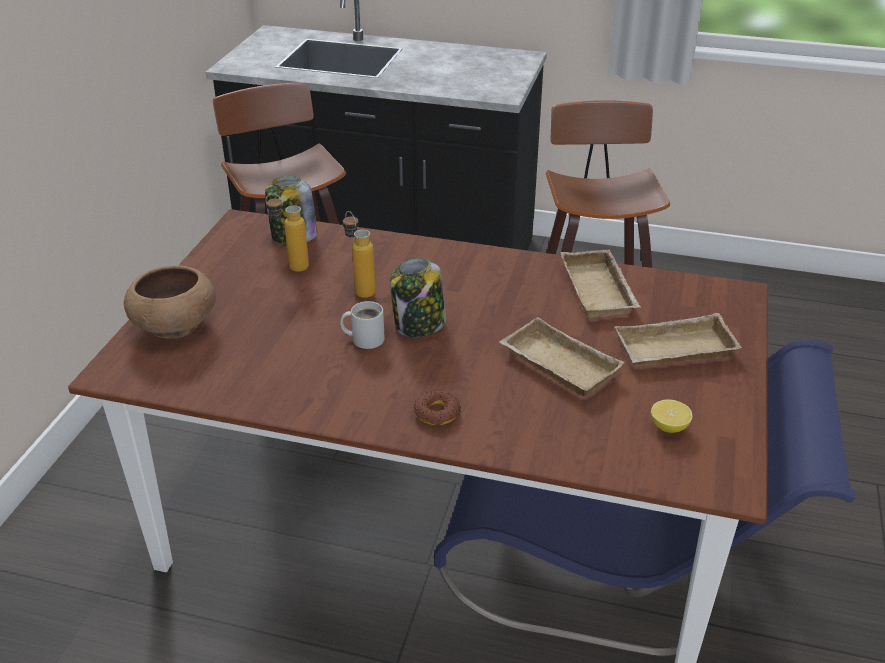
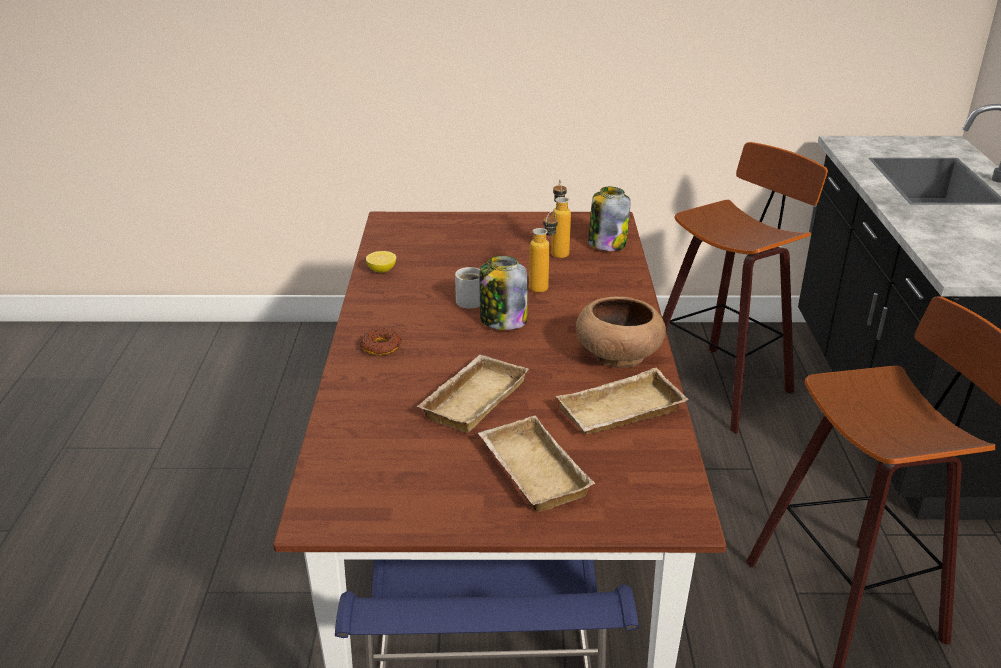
camera: 75 degrees right, 5 degrees down
(174, 325) = (452, 226): brown bowl -> brown bowl (618, 355)
(669, 427) = (396, 473): lemon -> lemon (381, 270)

